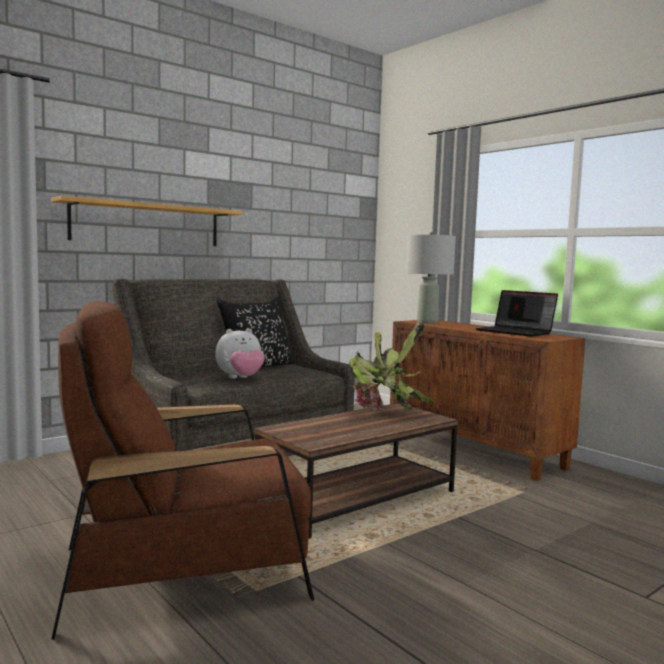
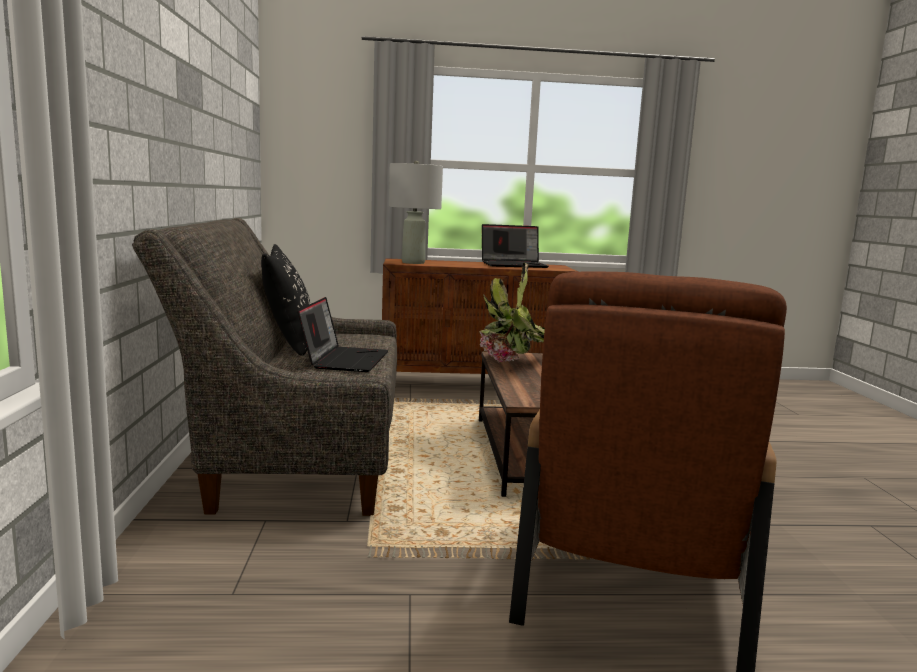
camera: 55 degrees left, 5 degrees up
(147, 224) = (143, 130): shelf -> none
(240, 378) = (344, 360): plush toy -> laptop

